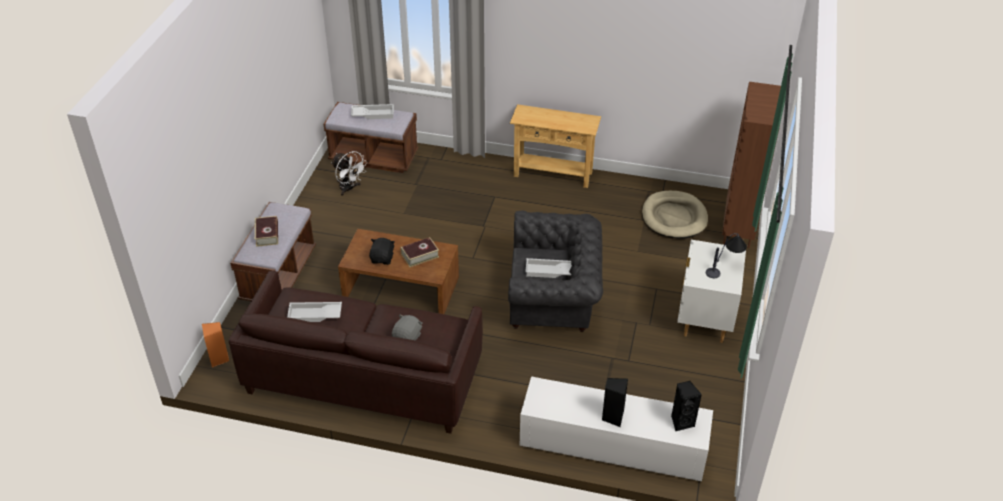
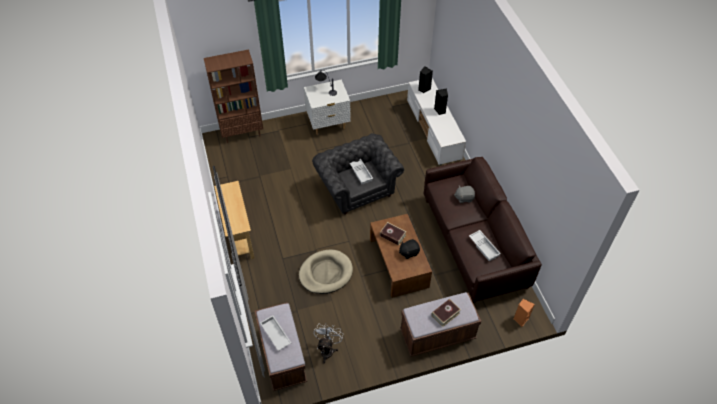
camera: 120 degrees left, 10 degrees up
(674, 217) = (248, 163): beige dog bed -> beige dog bed (325, 273)

